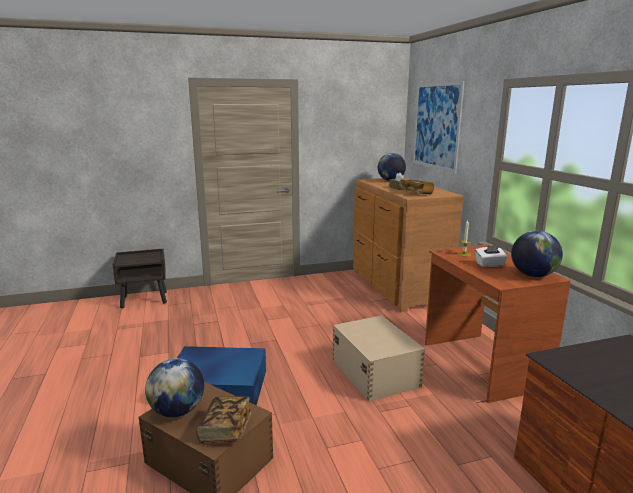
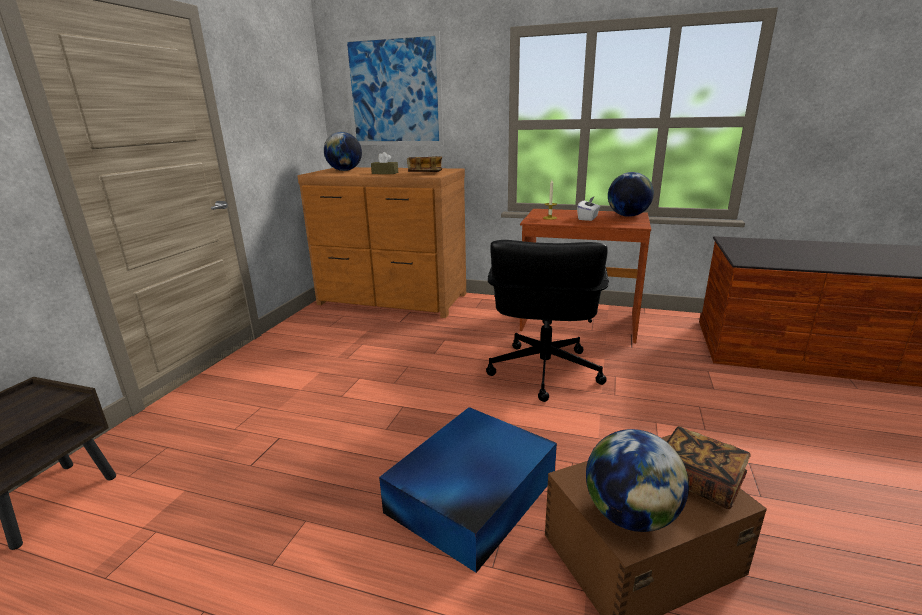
camera: 55 degrees left, 5 degrees up
(375, 372) = (543, 372): beige storage box -> black office chair

